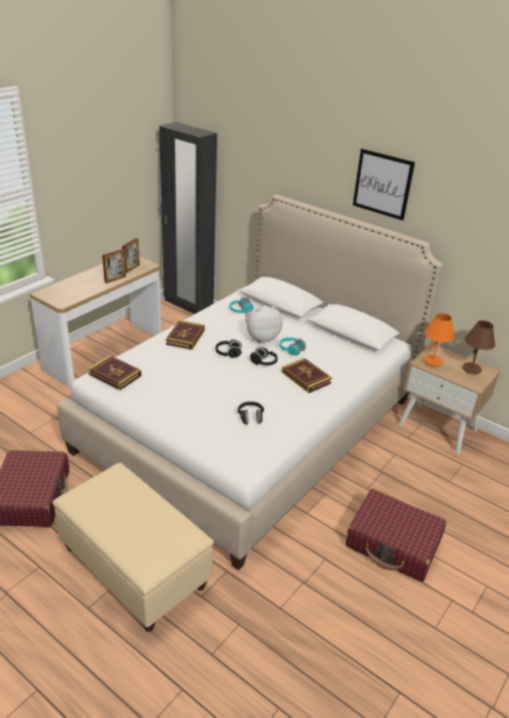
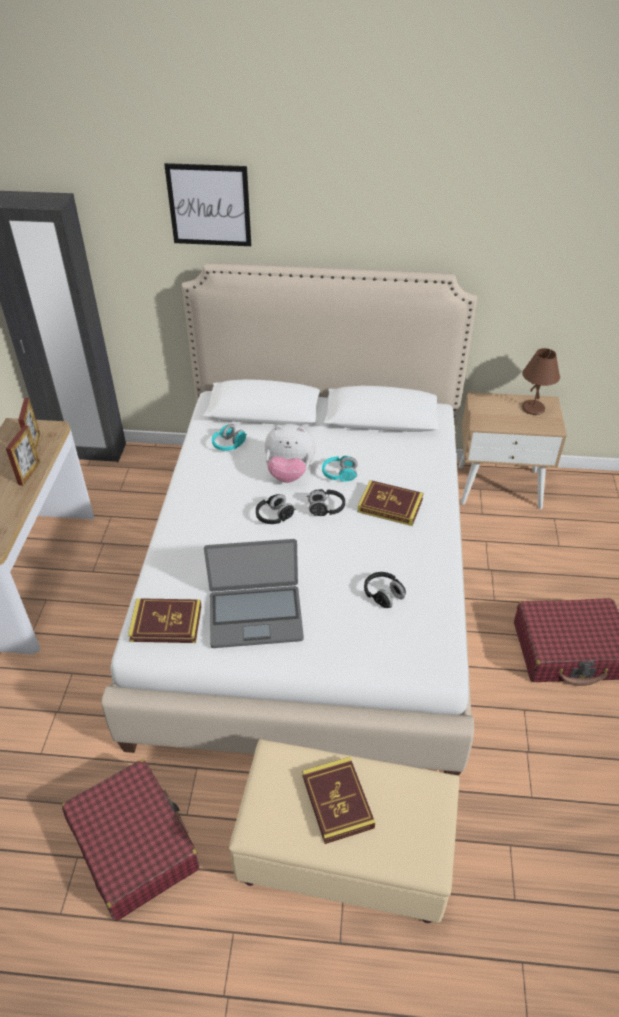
camera: 30 degrees left, 10 degrees up
(165, 393) = (255, 616): none -> laptop
(185, 337) = (199, 518): book -> book (337, 801)
(261, 337) = (289, 473): plush toy -> plush toy turned 120 degrees counterclockwise
(382, 184) = (370, 212): picture -> picture (209, 205)
(432, 362) = (490, 417): orange table lamp -> none

